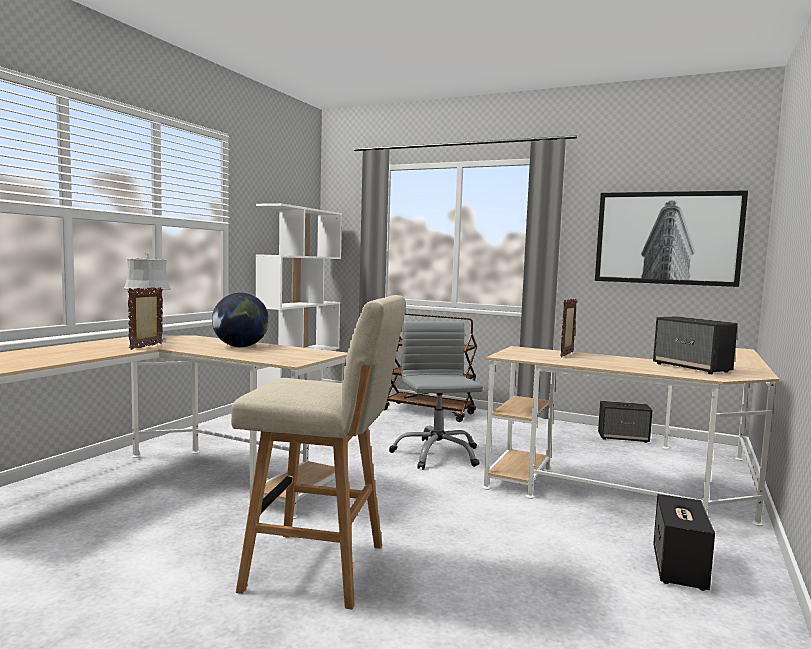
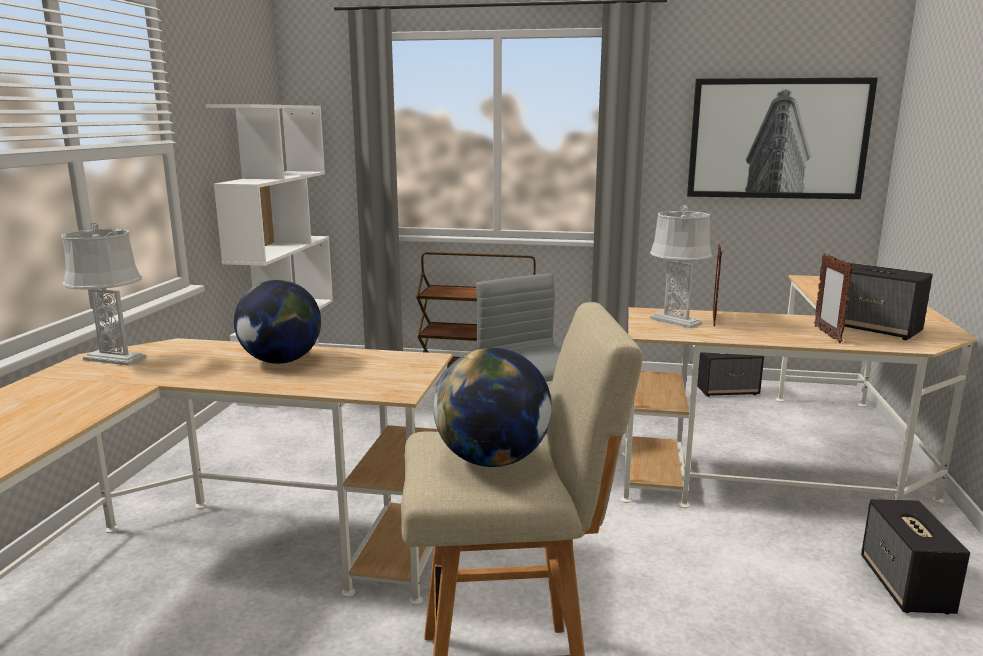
camera: 15 degrees left, 10 degrees up
(147, 346) = (135, 382): picture frame -> picture frame (827, 334)
(308, 388) = (492, 460): none -> globe
(535, 353) = (676, 321): none -> grey table lamp

